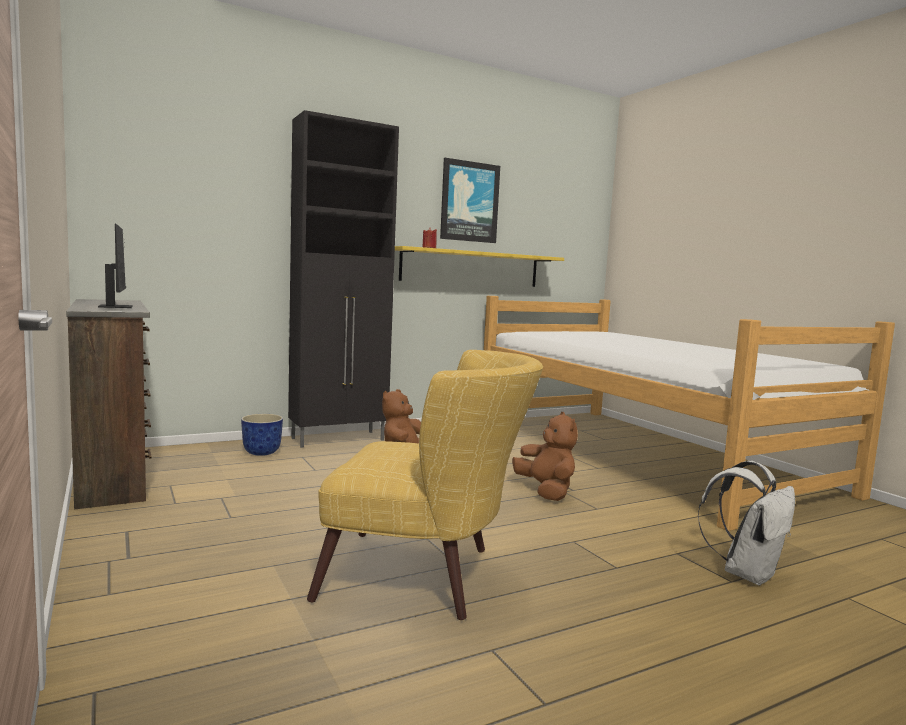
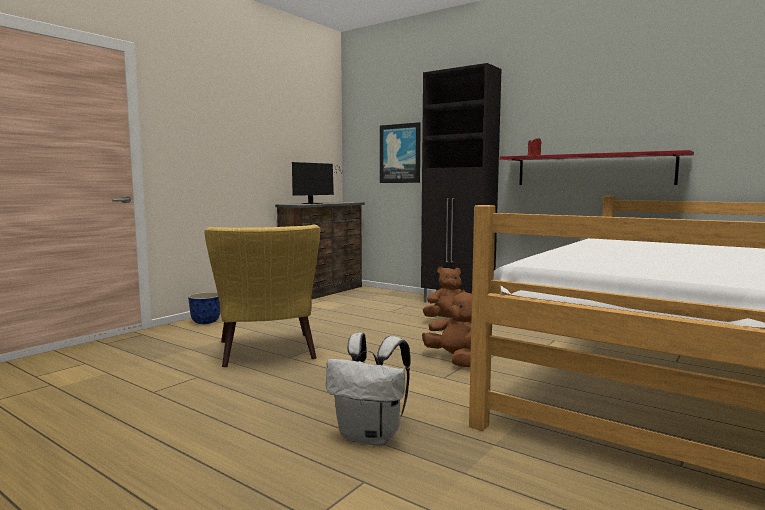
camera: 65 degrees right, 0 degrees up
(261, 452) = (399, 299): planter -> planter (206, 322)
(469, 202) = (590, 107): picture -> picture (400, 153)
(471, 268) = (592, 170): yellow shelf -> red shelf
(546, 491) = (455, 360): brown plush toy -> brown plush toy turned 75 degrees counterclockwise

